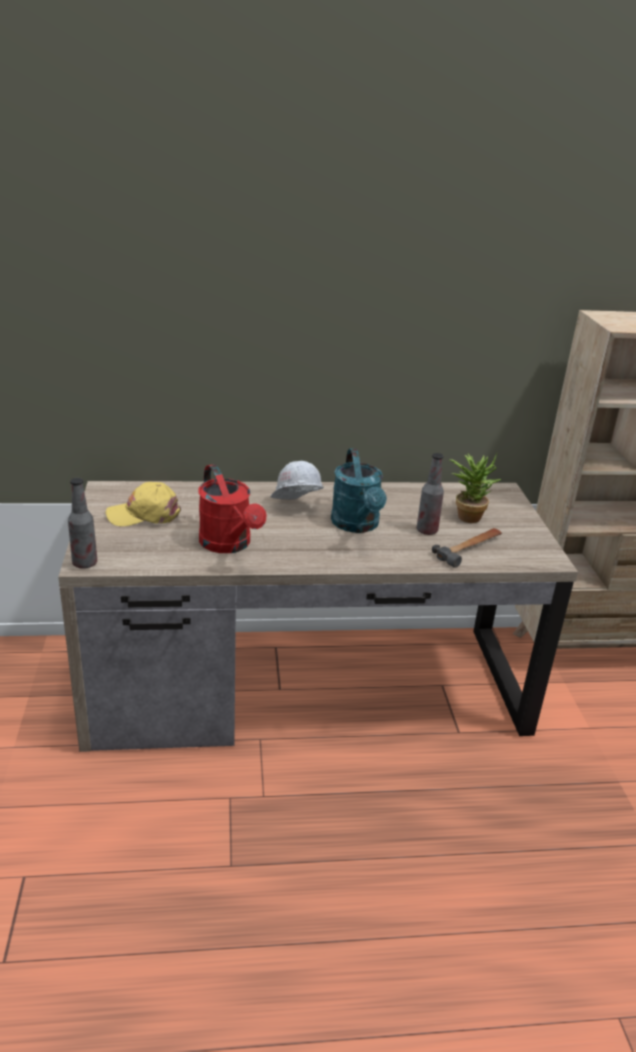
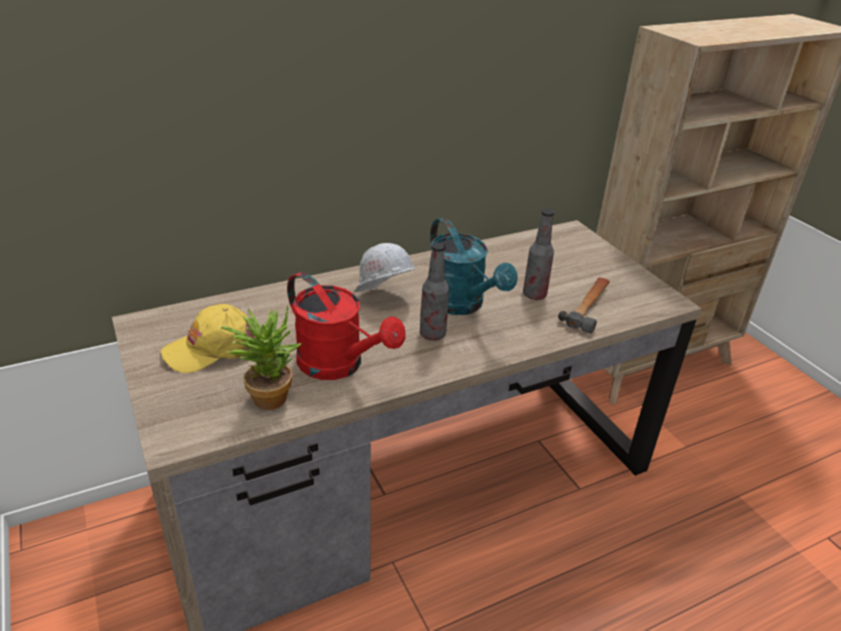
camera: 20 degrees left, 5 degrees up
(85, 563) = (173, 440): bottle -> bottle (432, 334)
(467, 515) = (559, 267): potted plant -> potted plant (268, 394)

